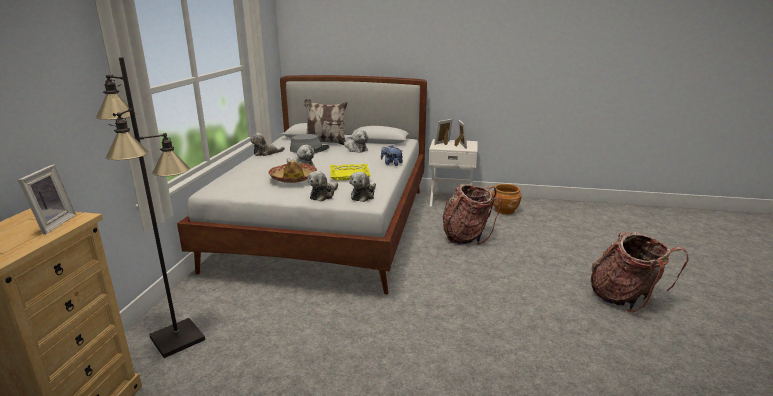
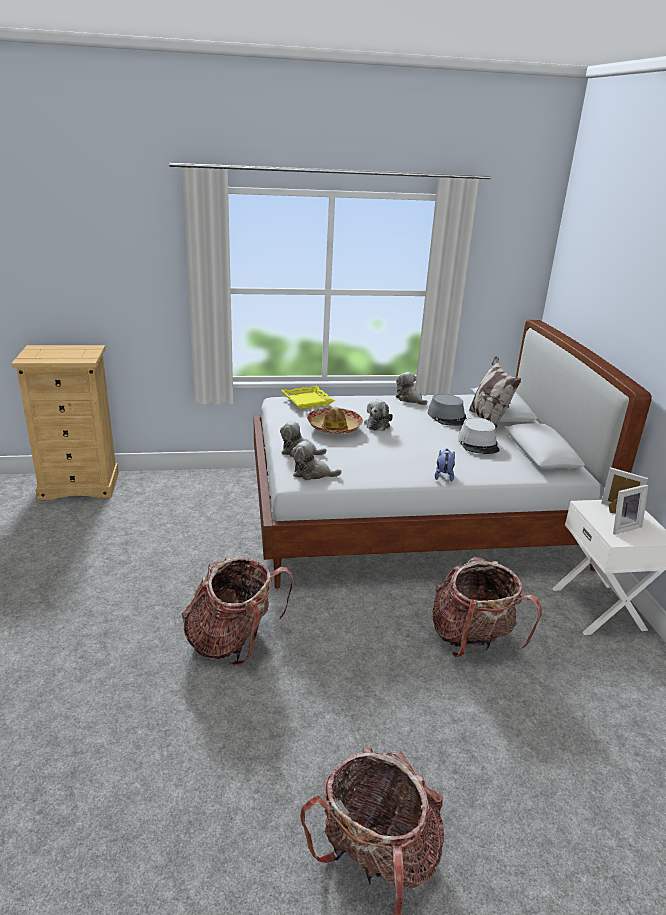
camera: 70 degrees right, 5 degrees up
(52, 224) = (76, 356): picture frame -> none
(178, 338) = (168, 492): black floor lamp -> none
(349, 175) = (372, 455): yellow tray -> yellow tray (307, 400)
(356, 149) = (478, 444): plush toy -> grey hat
(443, 323) = (233, 641): none -> backpack
(505, 210) = (619, 681): brown planter -> none

